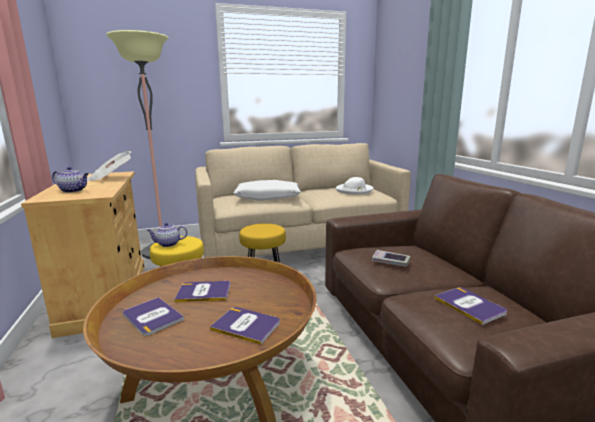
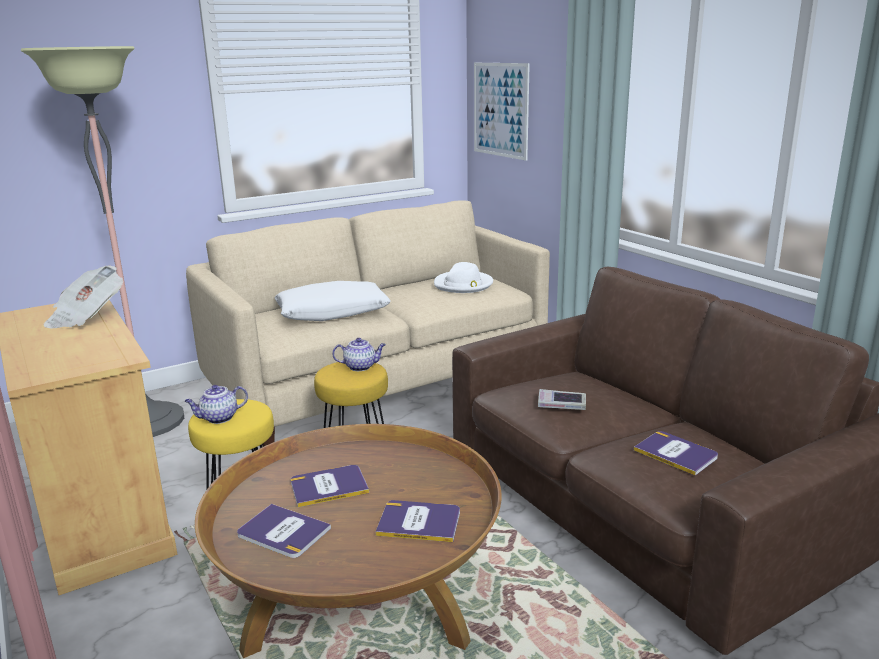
camera: 15 degrees left, 5 degrees up
(74, 190) = (62, 354): teapot -> teapot (360, 367)
(390, 89) = (500, 110): none -> picture

